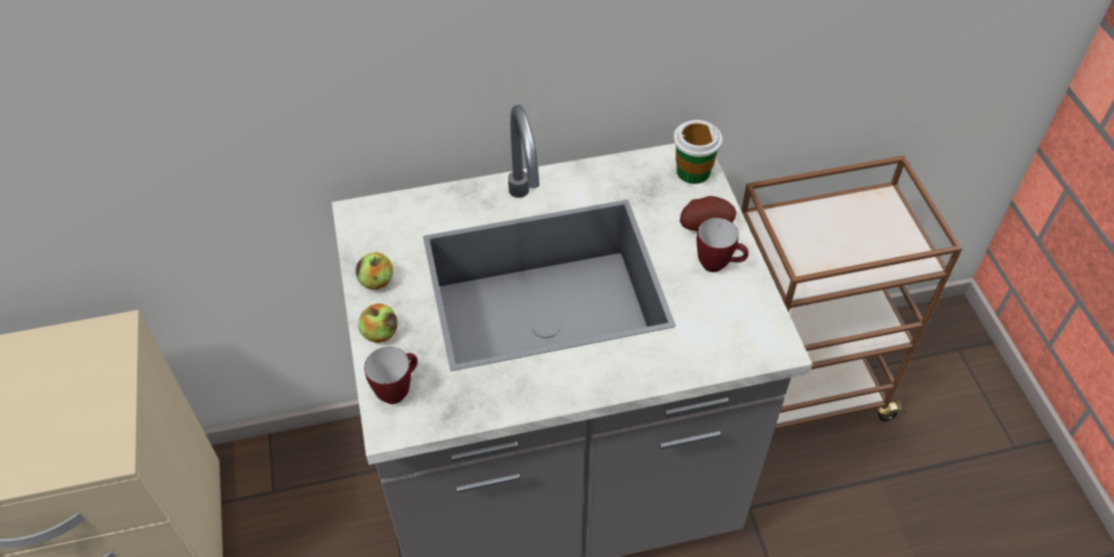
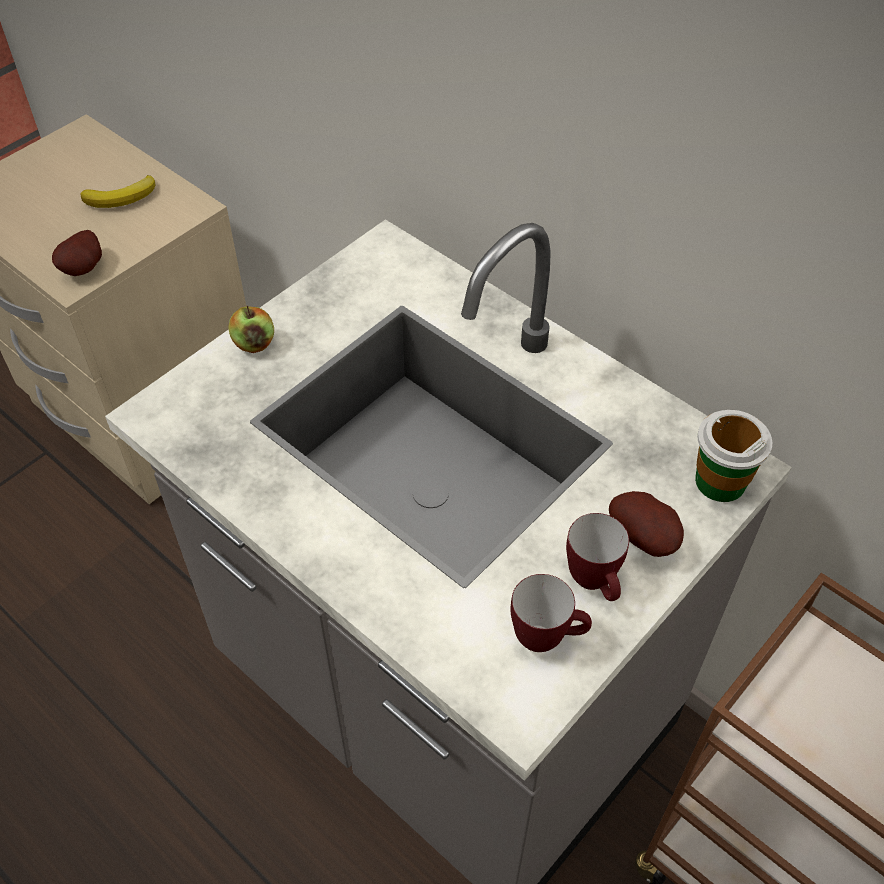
camera: 55 degrees right, 0 degrees up
(46, 374) = (122, 197): none -> banana
(104, 439) = (85, 269): none -> potato
(377, 281) = (315, 305): apple -> none
(398, 390) = (196, 395): mug -> mug (547, 638)

